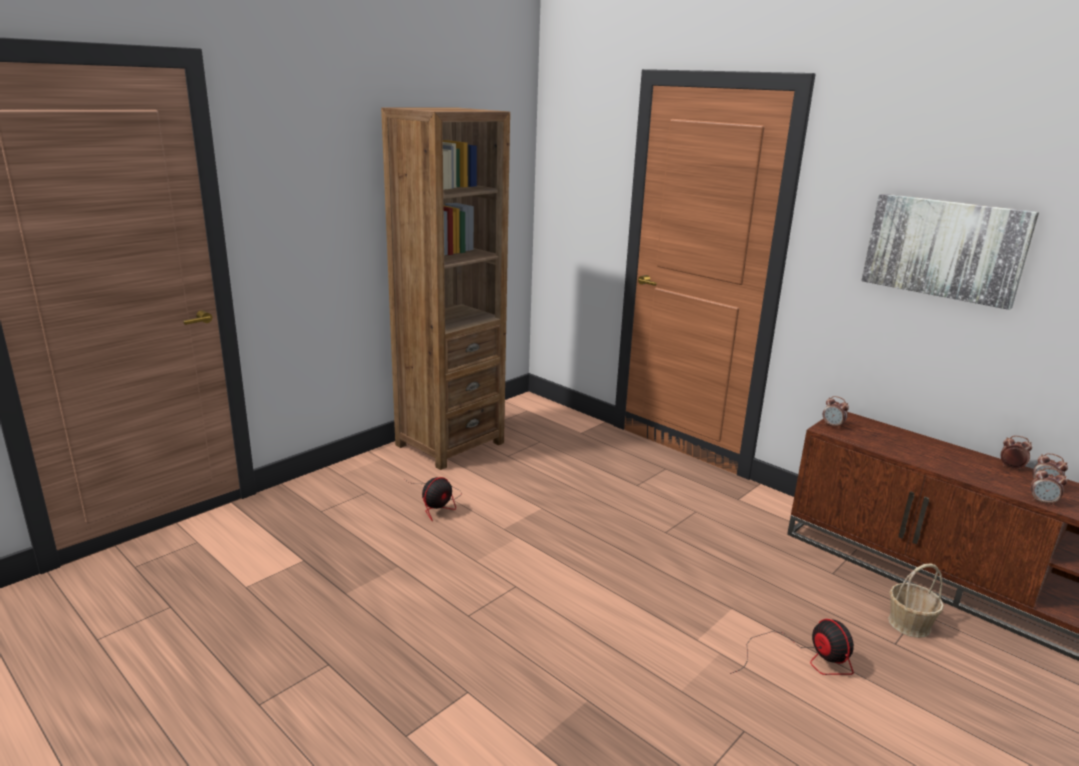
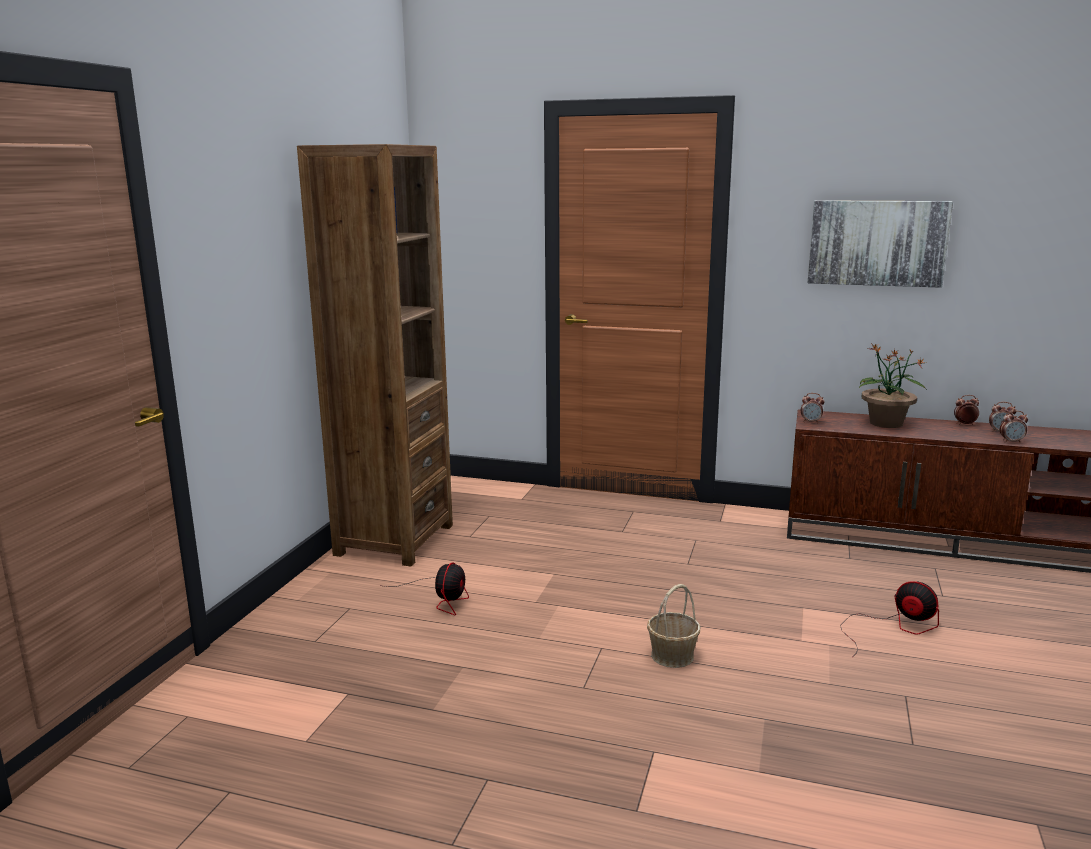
camera: 25 degrees left, 5 degrees down
(909, 624) = (937, 578): basket -> basket (672, 655)
(915, 446) = (886, 423): none -> potted plant

